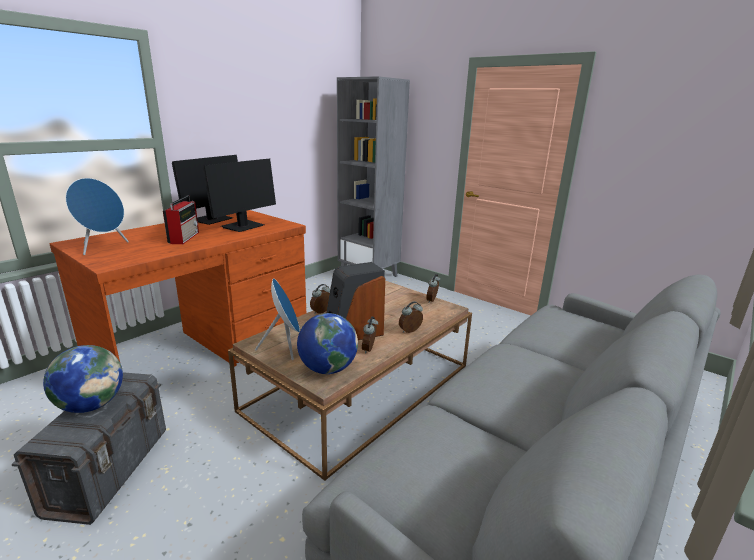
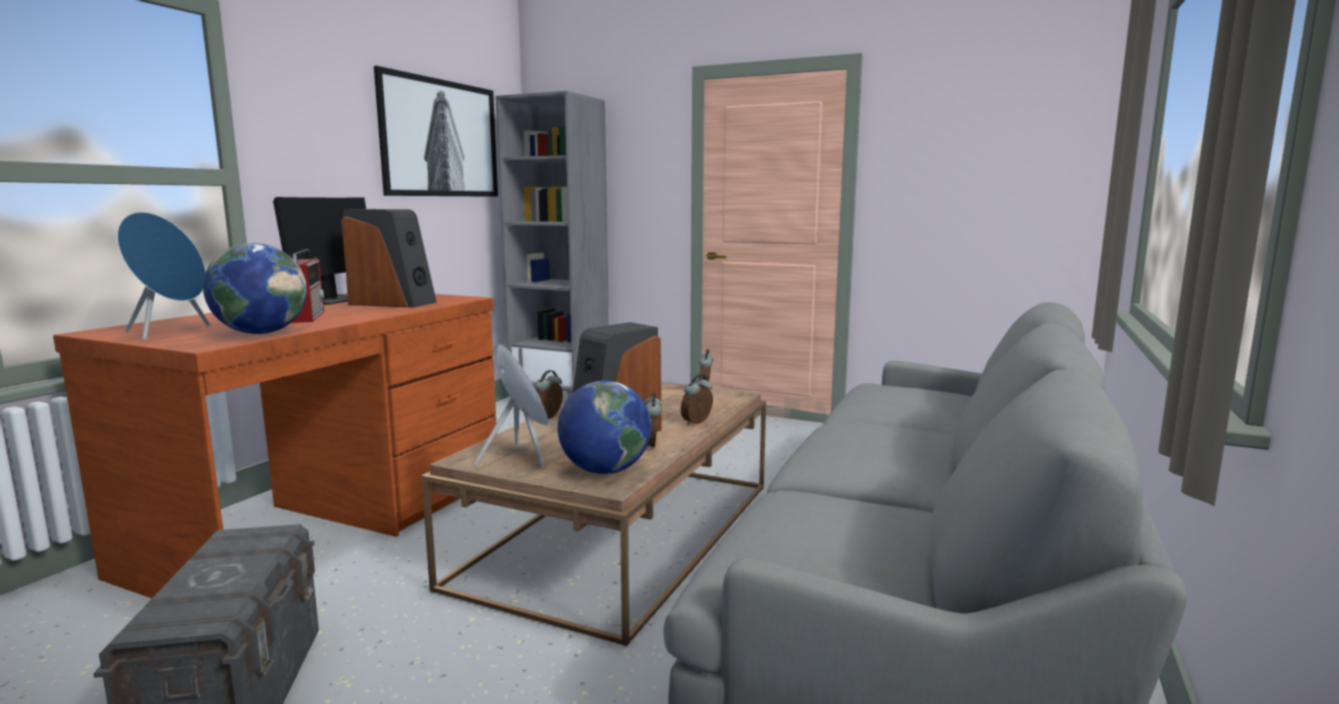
camera: 15 degrees left, 10 degrees down
(91, 405) = (214, 571): globe -> globe (261, 333)
(243, 226) = (393, 303): monitor -> speaker
(299, 107) = (441, 138): none -> picture

